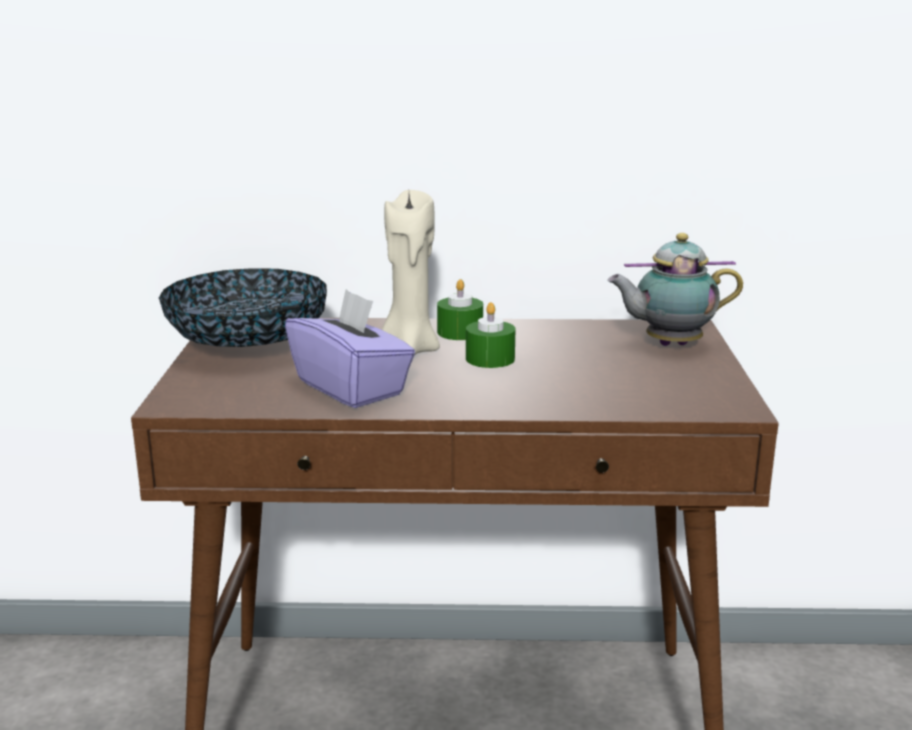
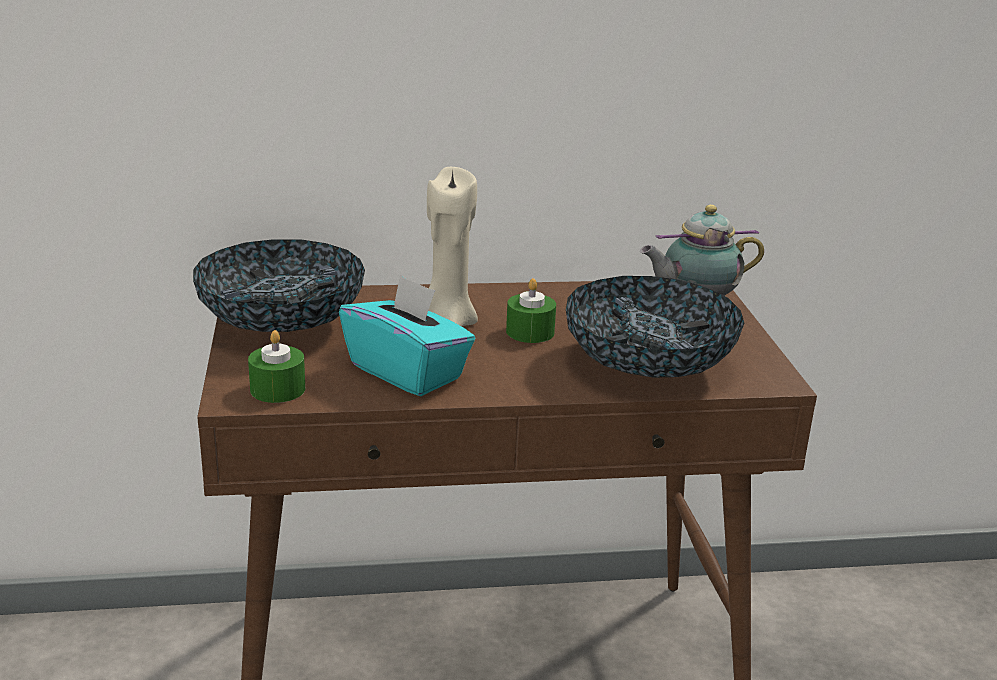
camera: 10 degrees left, 5 degrees up
(351, 388) = (407, 372): purple tissue box -> turquoise tissue box
(460, 332) = (489, 300): green candle -> green candle (277, 389)
(602, 390) = (648, 365): none -> bowl

